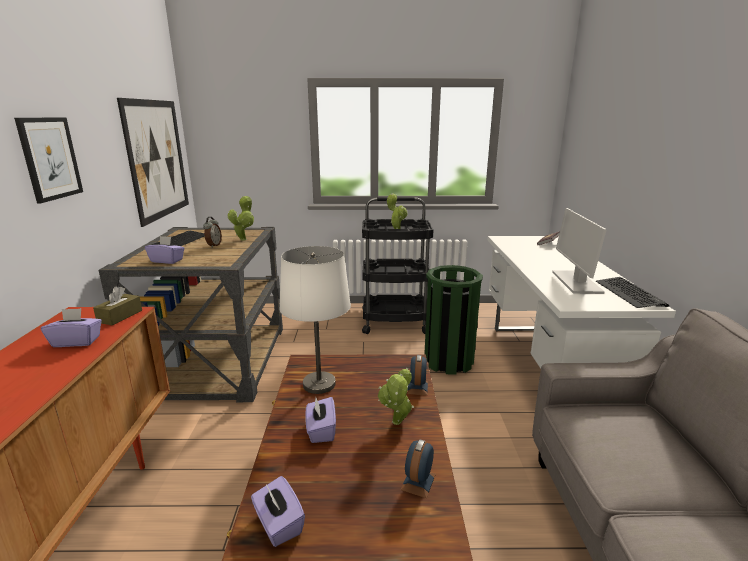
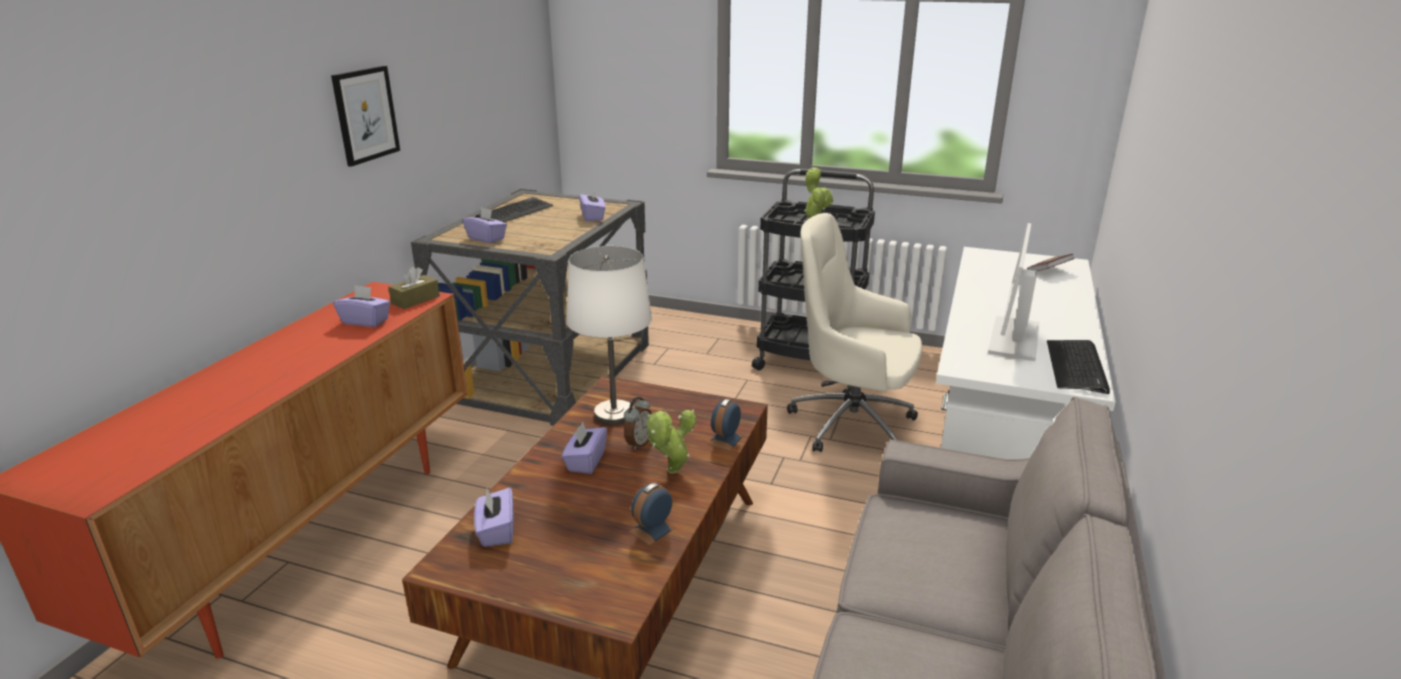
camera: 20 degrees right, 5 degrees up
(157, 159) = (506, 99): picture -> none
(213, 245) = (550, 223): alarm clock -> alarm clock (638, 443)
(244, 239) = (593, 217): potted plant -> purple tissue box
(448, 361) = (851, 427): green trash can -> beige office chair

